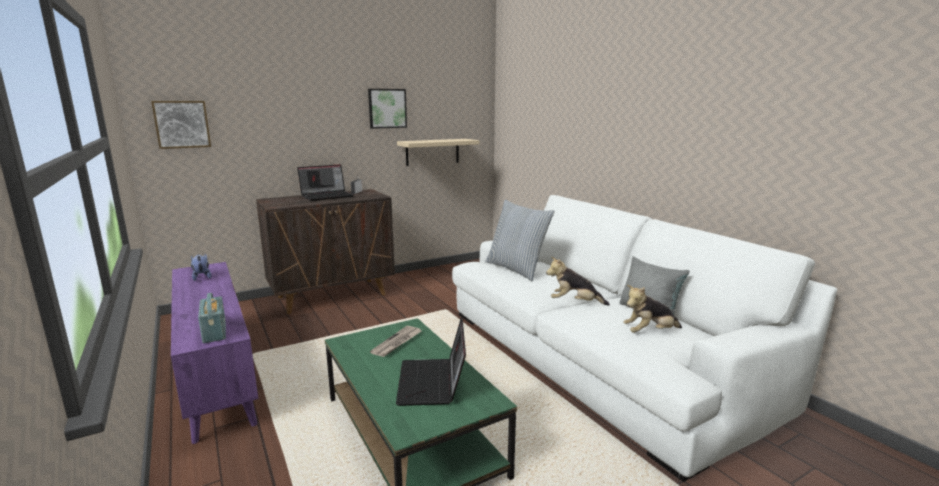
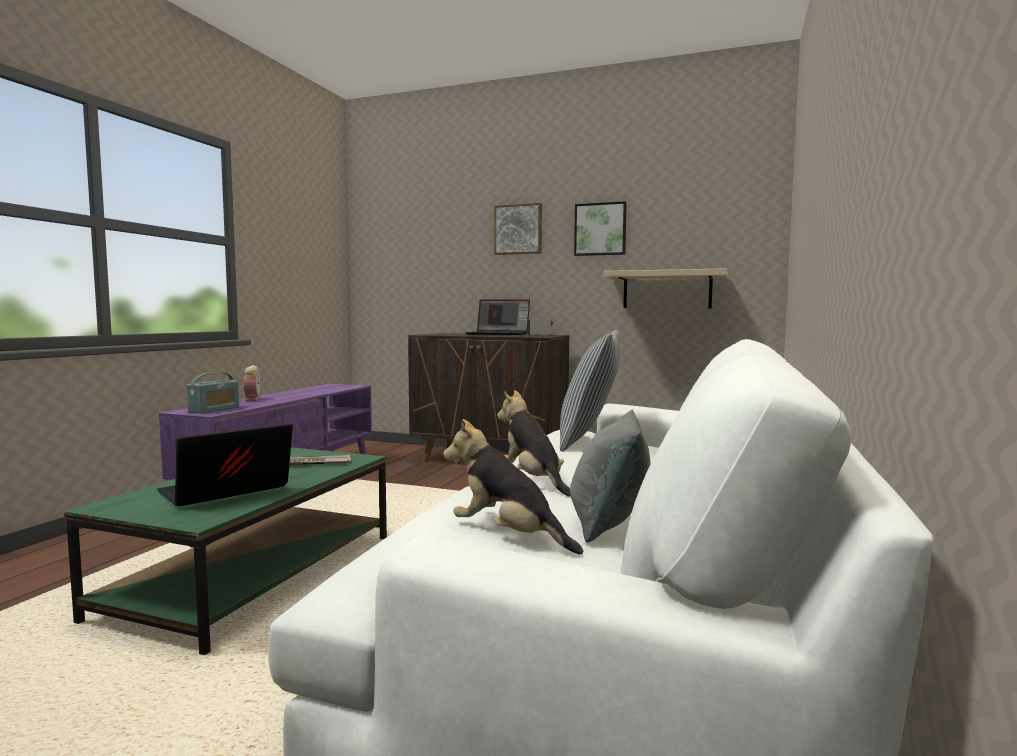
camera: 50 degrees right, 10 degrees down
(182, 124) = (389, 252): picture -> picture (518, 229)
(188, 309) = (252, 399): none -> alarm clock
(201, 277) = (324, 389): plush toy -> none

